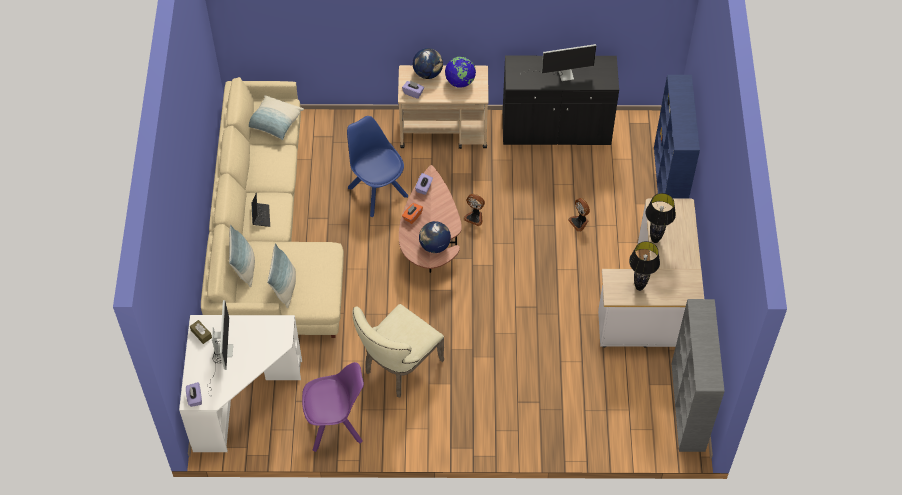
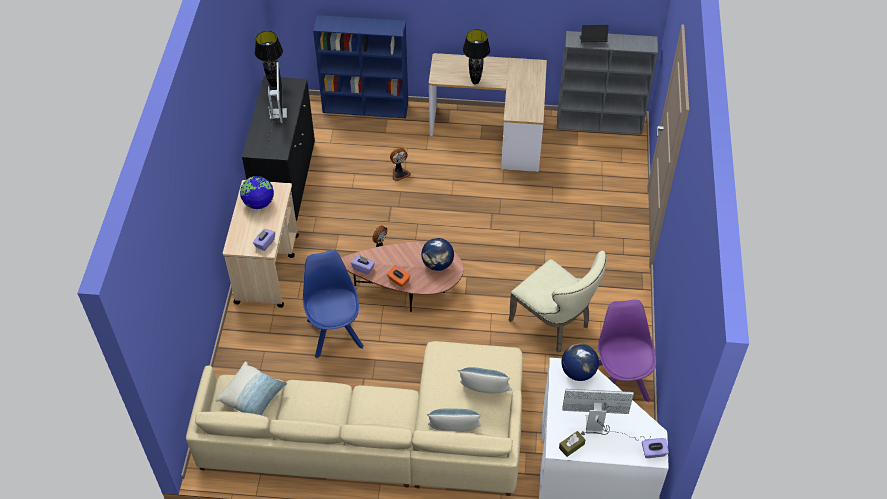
camera: 85 degrees left, 5 degrees down
(261, 216) = (385, 413): laptop -> laptop (592, 41)
(377, 190) = (334, 332): blue chair -> blue chair turned 105 degrees clockwise
(428, 73) = (240, 229): globe -> globe (578, 372)
(639, 287) = (526, 98): black table lamp -> black table lamp (274, 84)

